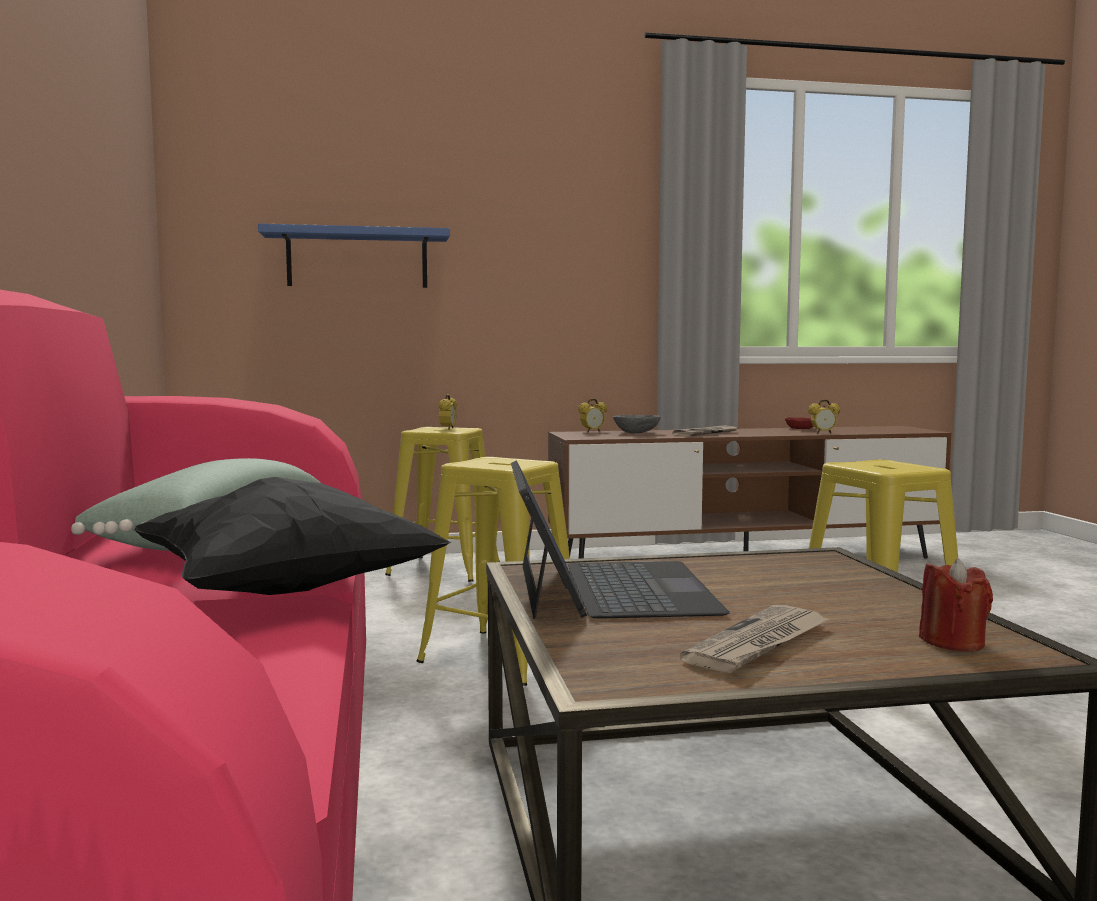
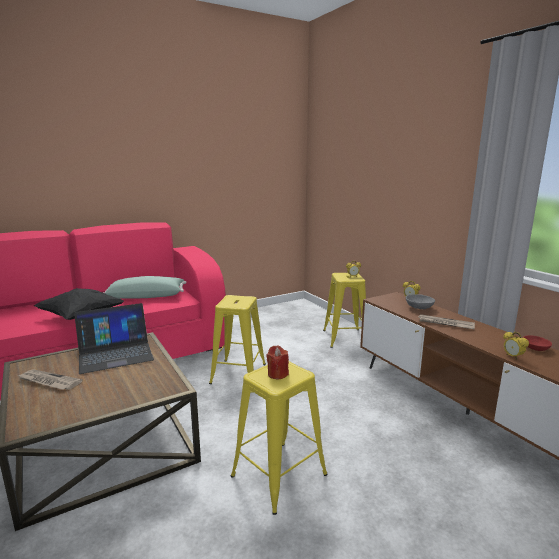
camera: 70 degrees right, 10 degrees up
(357, 259) = (353, 189): blue shelf -> none
(952, 642) = (40, 415): red candle -> red candle (277, 374)

